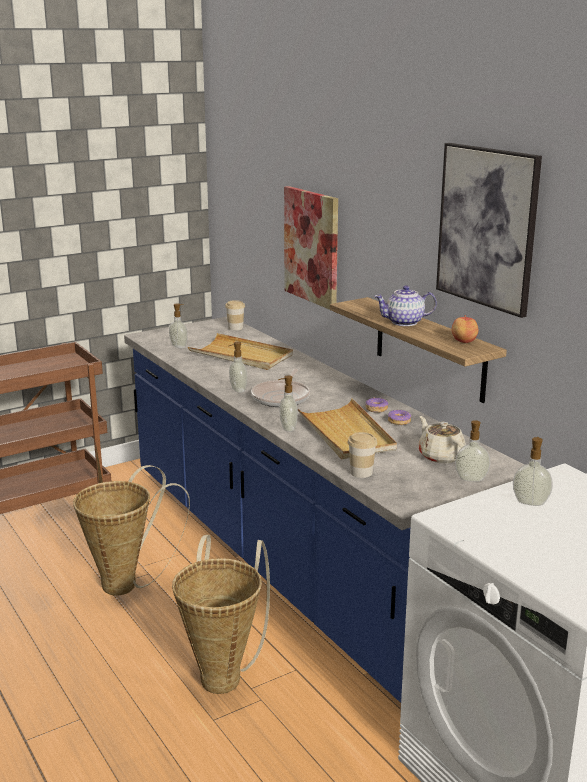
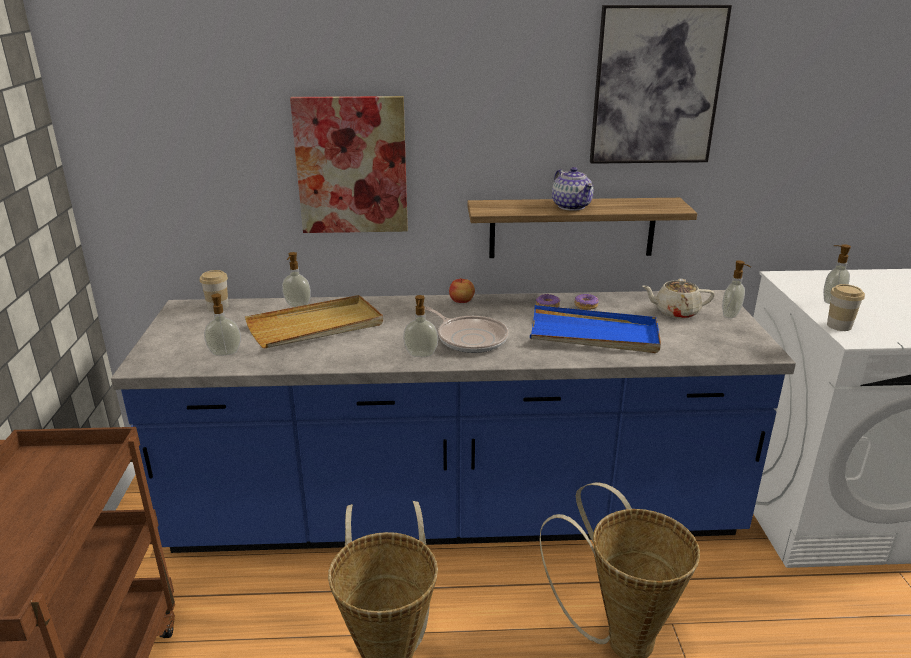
camera: 60 degrees left, 5 degrees up
(287, 428) = (557, 357): soap dispenser -> soap dispenser (297, 306)
(345, 433) = (594, 334): beige tray -> blue tray
(361, 472) = (691, 352): cup -> cup (839, 326)
(405, 322) = (571, 206): teapot -> teapot turned 45 degrees counterclockwise
(463, 341) = (647, 202): apple -> apple (461, 301)

